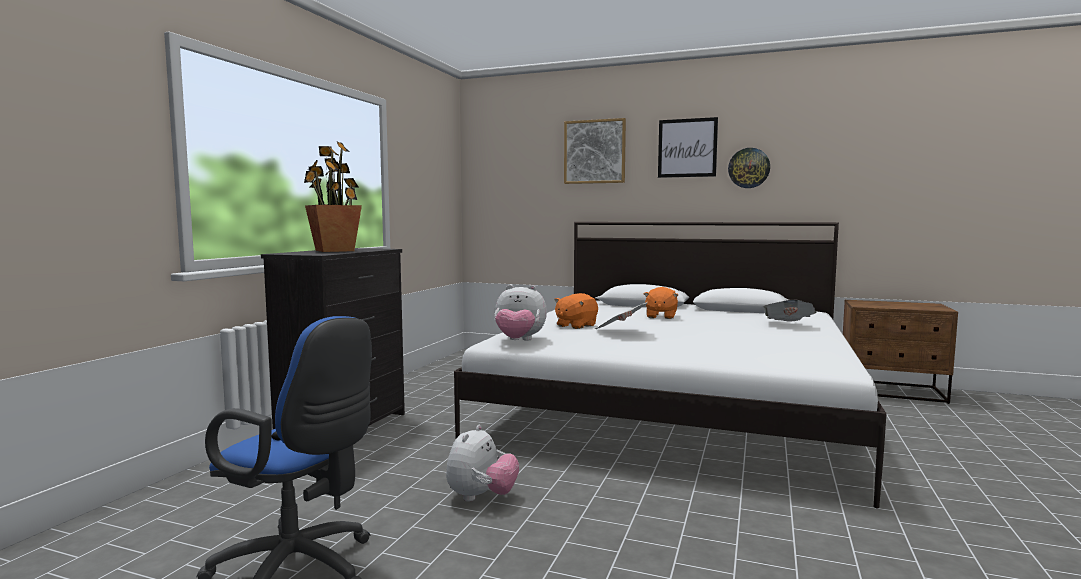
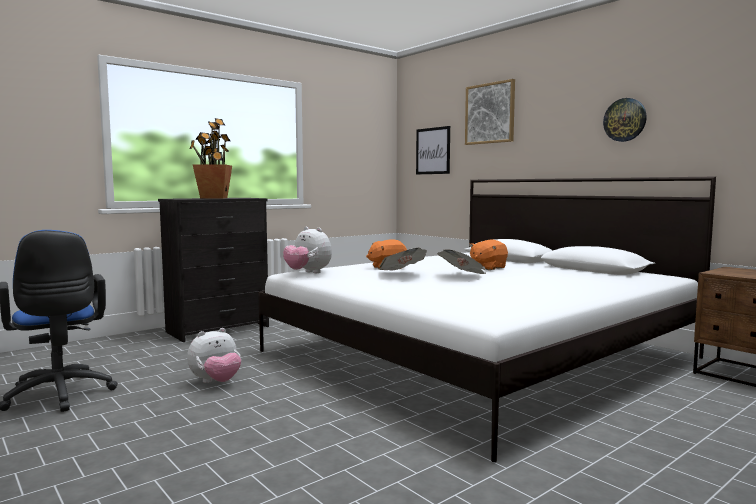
camera: 30 degrees right, 0 degrees up
(687, 148) = (567, 103): picture -> picture (433, 151)
(788, 325) = (589, 284): newspaper -> newspaper (463, 276)

